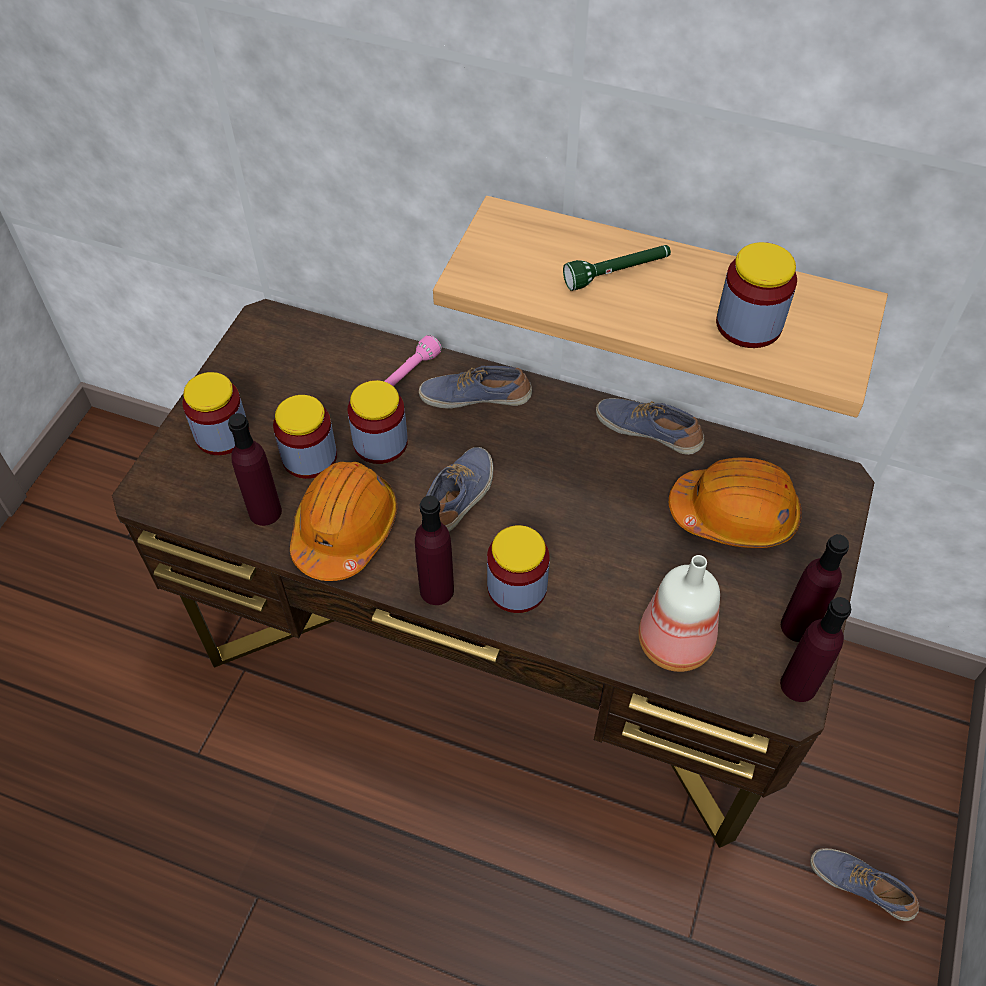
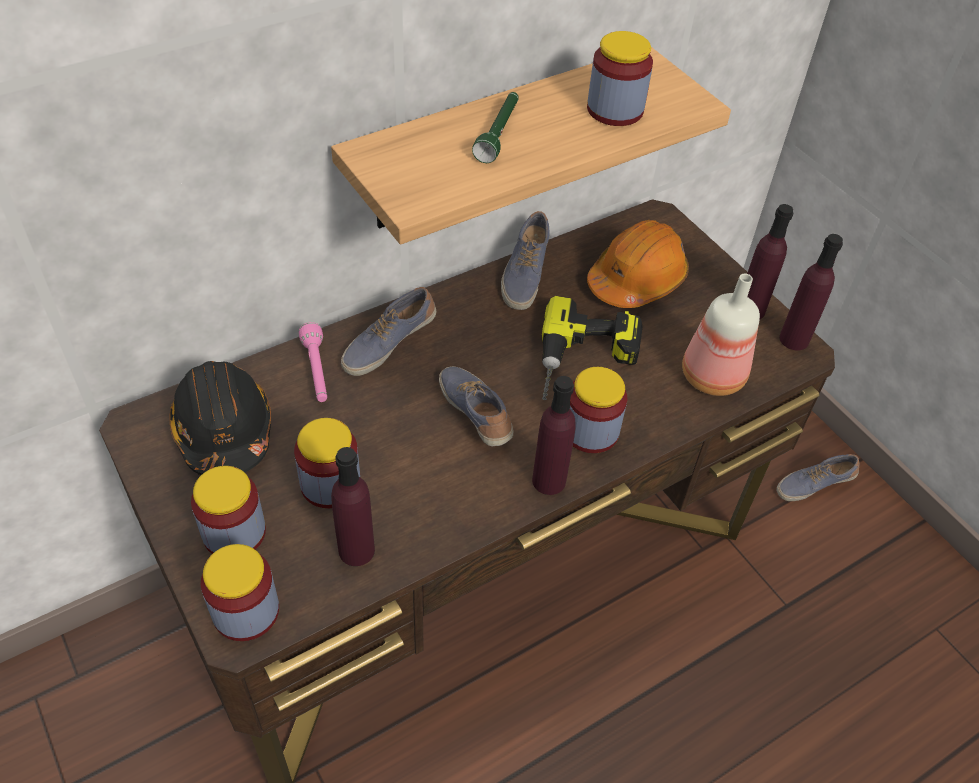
camera: 55 degrees left, 5 degrees down
(301, 367) = (224, 431): none -> black hard hat
(345, 530) = (433, 505): orange hard hat -> none
(380, 442) = (367, 428): jar -> jar (246, 611)
(591, 538) = (586, 362): none -> power drill
(648, 432) = (524, 274): shoe -> shoe turned 60 degrees counterclockwise

